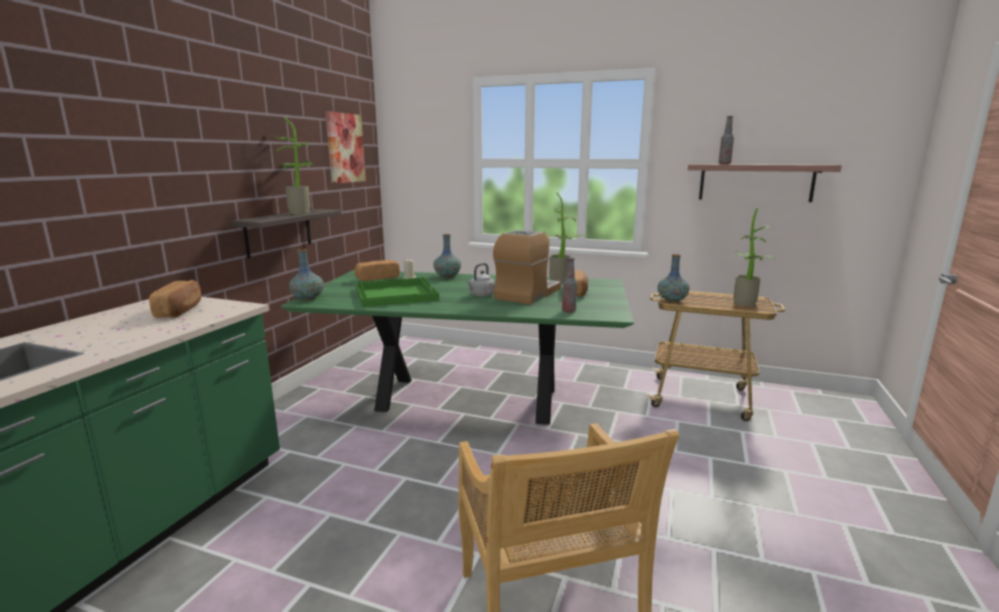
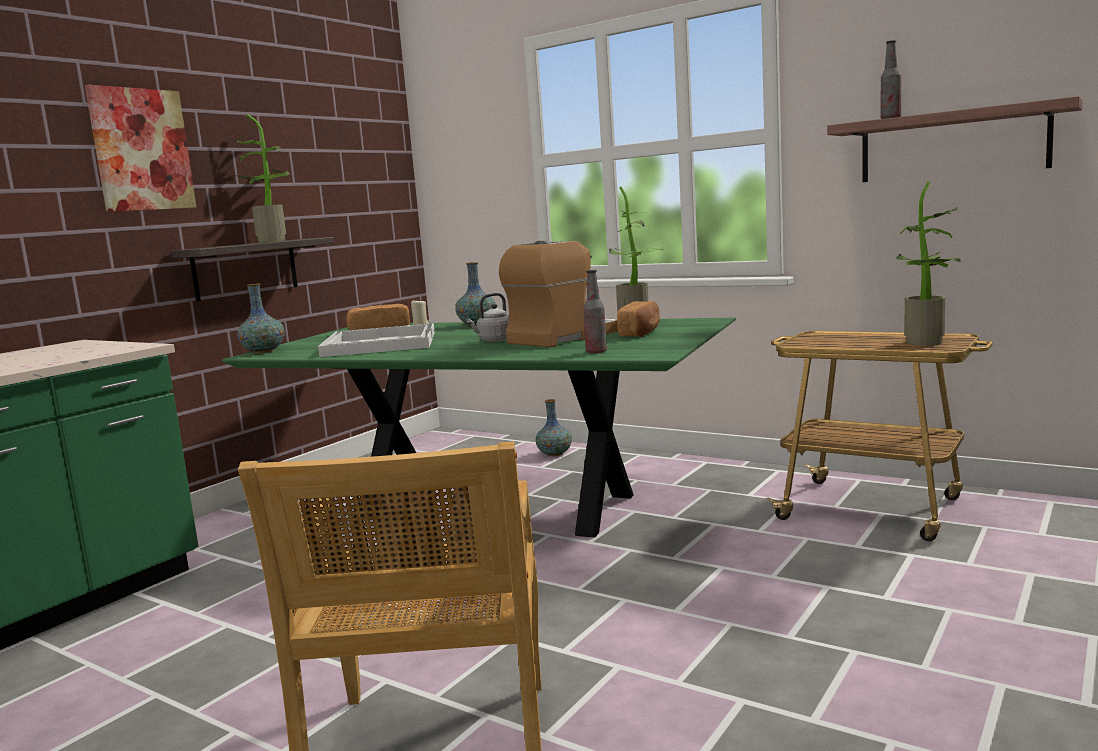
camera: 15 degrees right, 5 degrees down
(181, 310) = (69, 351): bread -> none
(345, 148) = (354, 156): picture -> picture (141, 150)
(395, 294) = (379, 344): green tray -> white tray
(672, 300) = (800, 342): vase -> vase (554, 454)

